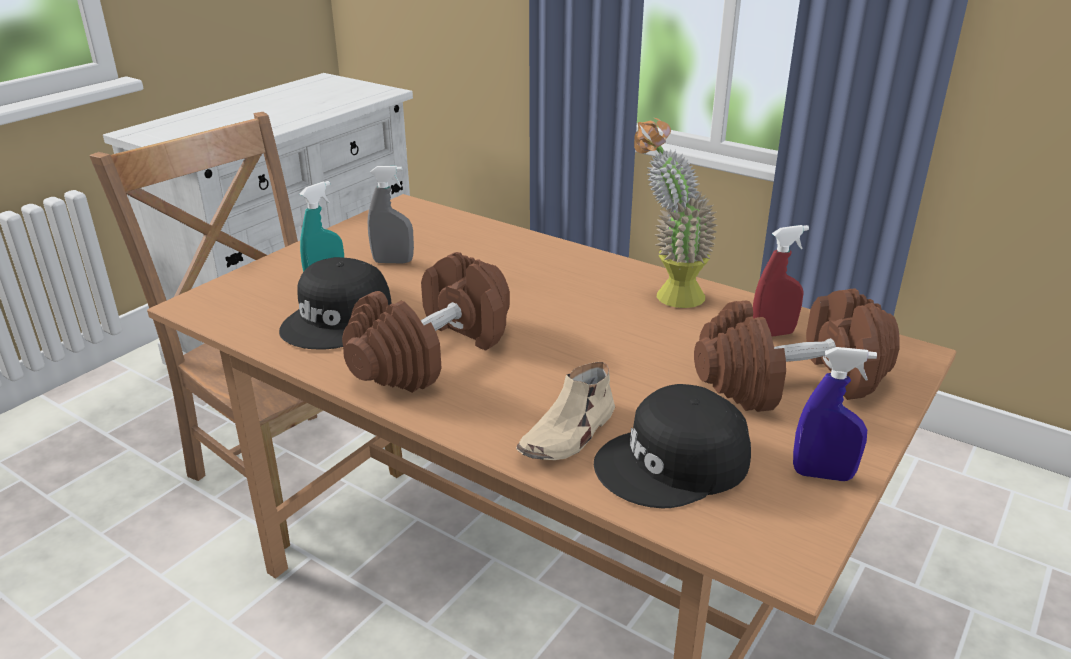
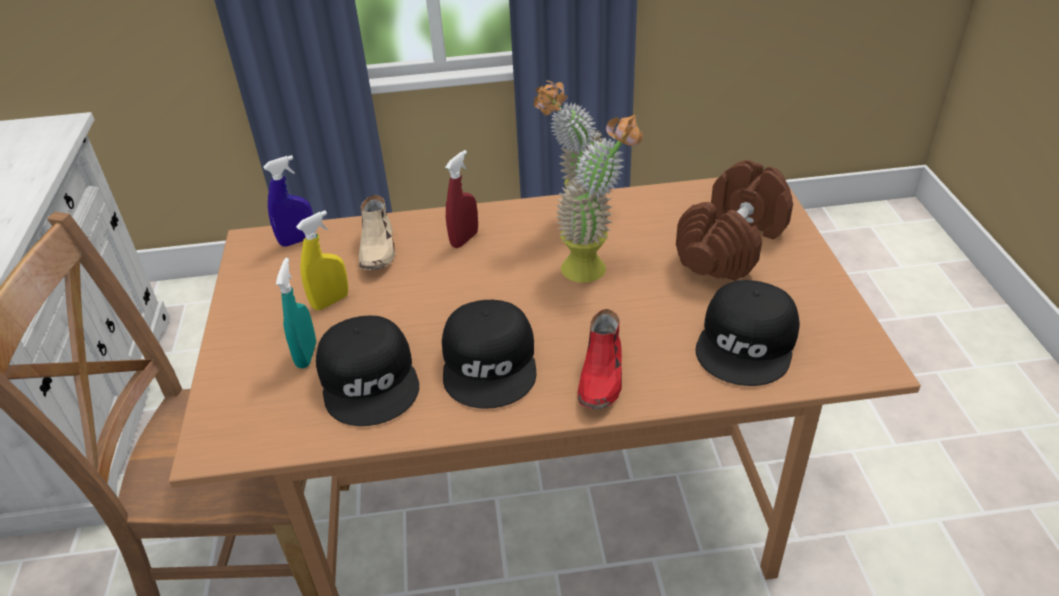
camera: 40 degrees left, 10 degrees up
(393, 261) = (330, 301): grey spray bottle -> yellow spray bottle
(432, 354) = (491, 363): brown dumbbell -> black cap
(500, 410) = (602, 375): none -> red shoe
(569, 434) = (666, 363): beige shoe -> beige shoe (378, 249)
(626, 334) = (595, 266): none -> potted plant
(772, 334) = (677, 214): red spray bottle -> red spray bottle (464, 239)
(822, 474) = (823, 298): blue spray bottle -> blue spray bottle (298, 240)

